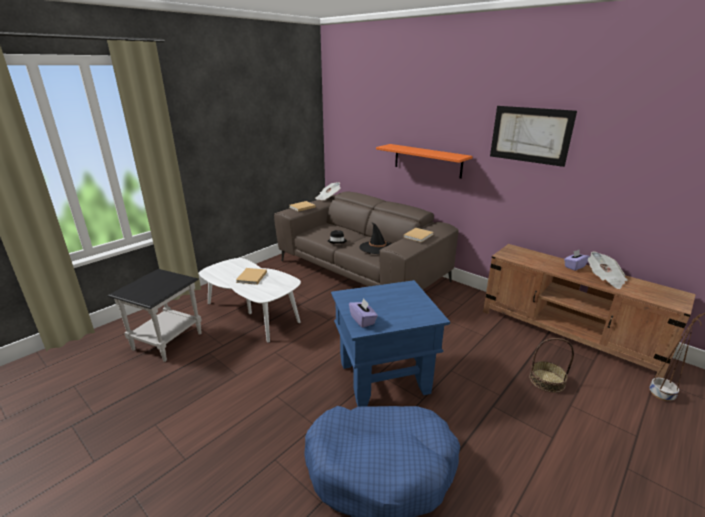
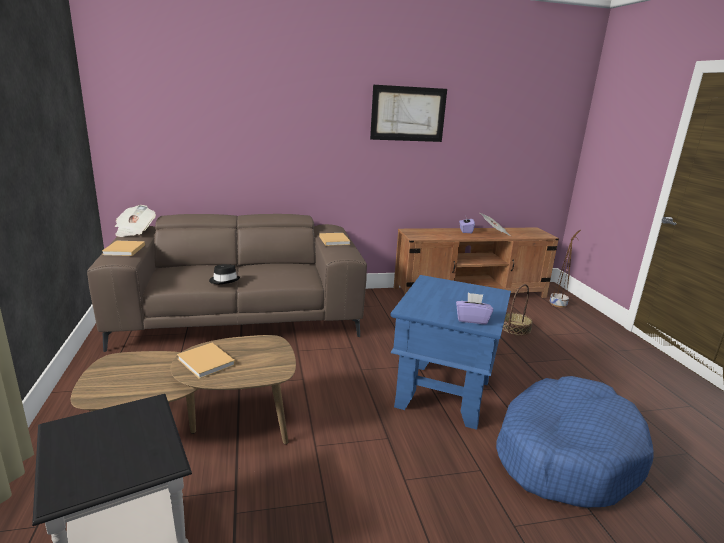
camera: 55 degrees left, 5 degrees down
(252, 313) = (196, 430): white coffee table -> brown coffee table
(377, 248) = (284, 271): black hat -> none
(427, 160) = (292, 153): orange shelf -> none

